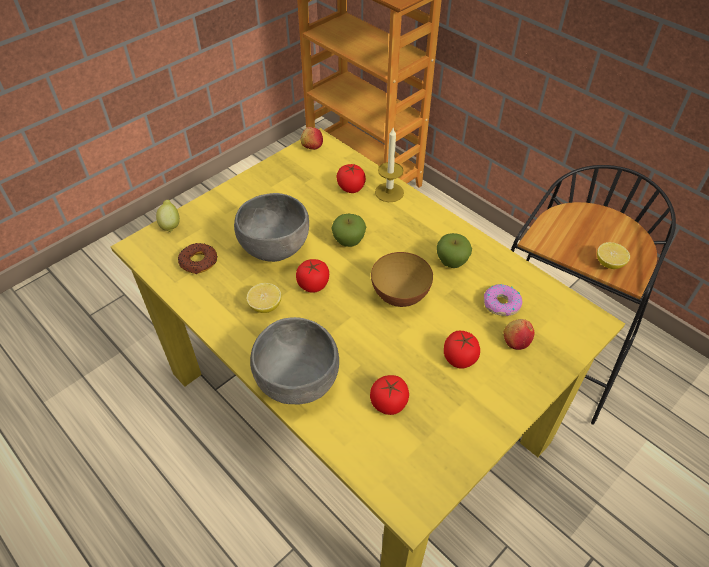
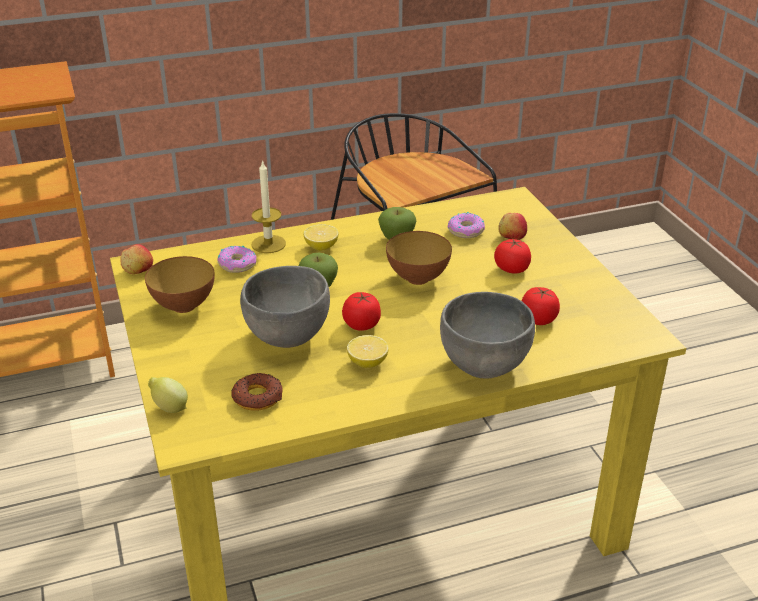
camera: 65 degrees left, 15 degrees down
(283, 184) = (184, 306): none -> bowl
(351, 188) = (237, 264): tomato -> donut
(609, 263) = (448, 177): lemon -> lemon (321, 247)

